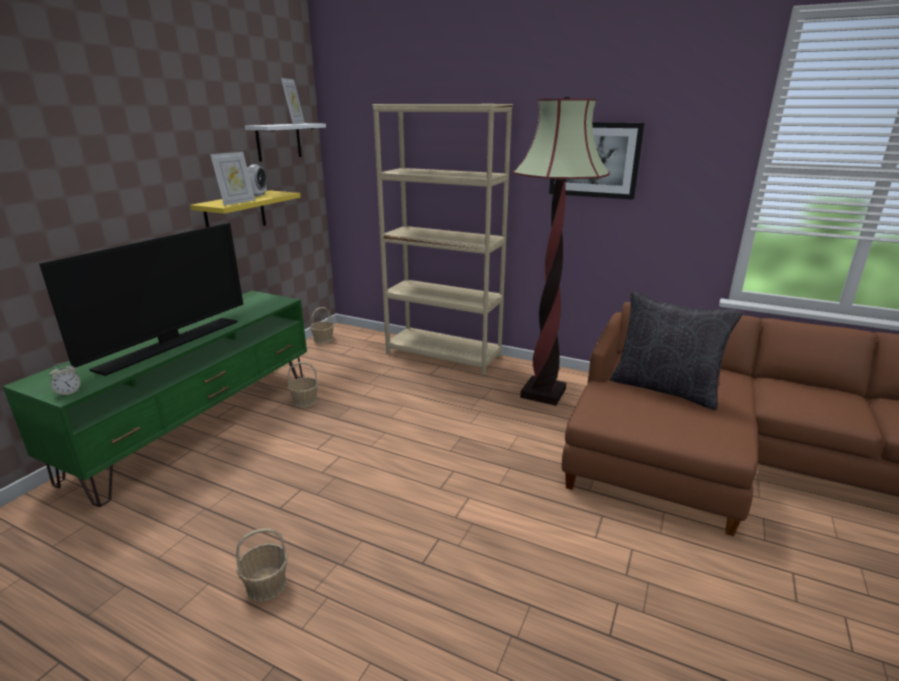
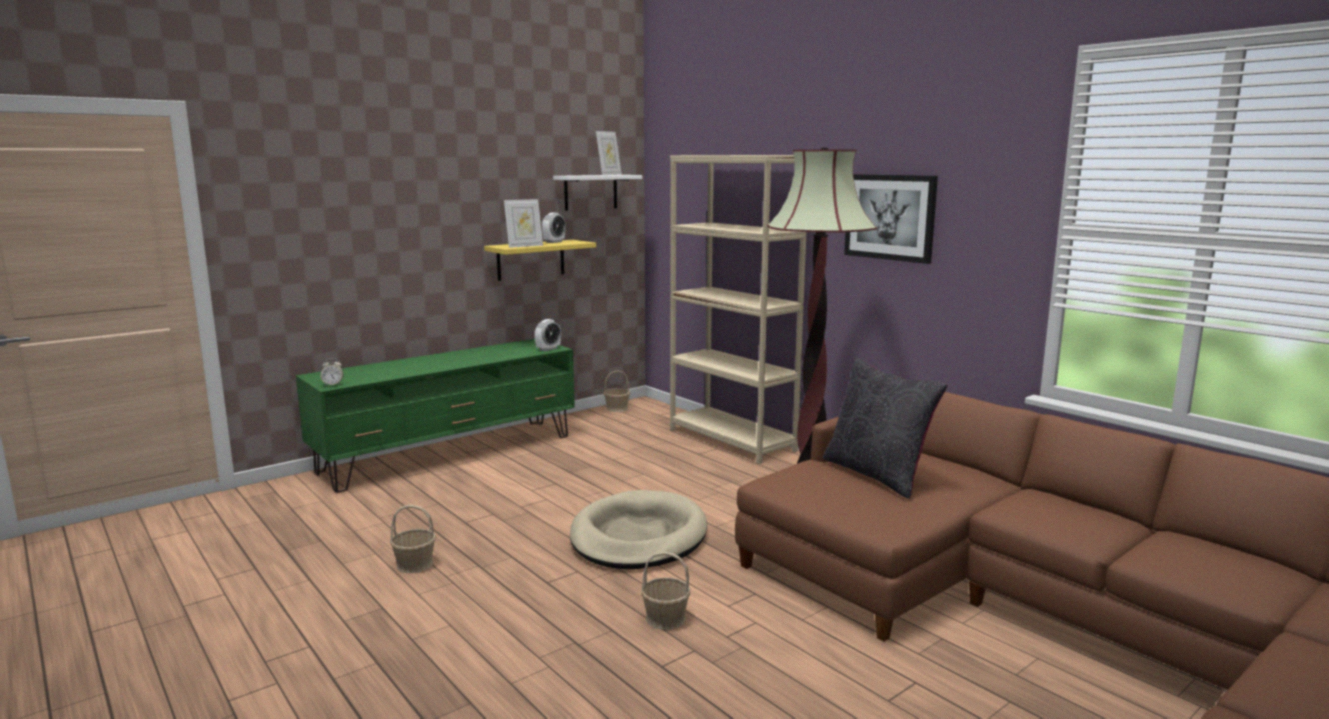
camera: 25 degrees right, 10 degrees down
(170, 344) = (430, 366): television -> none
(277, 302) = (548, 349): none -> alarm clock
(304, 401) = (553, 454): basket -> basket (665, 618)
(457, 479) = (638, 537): none -> beige dog bed

